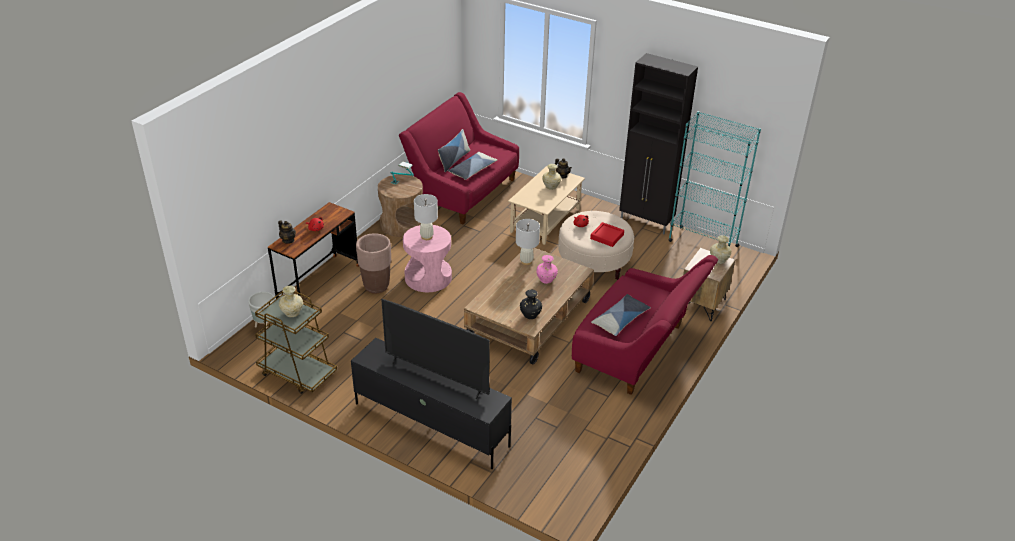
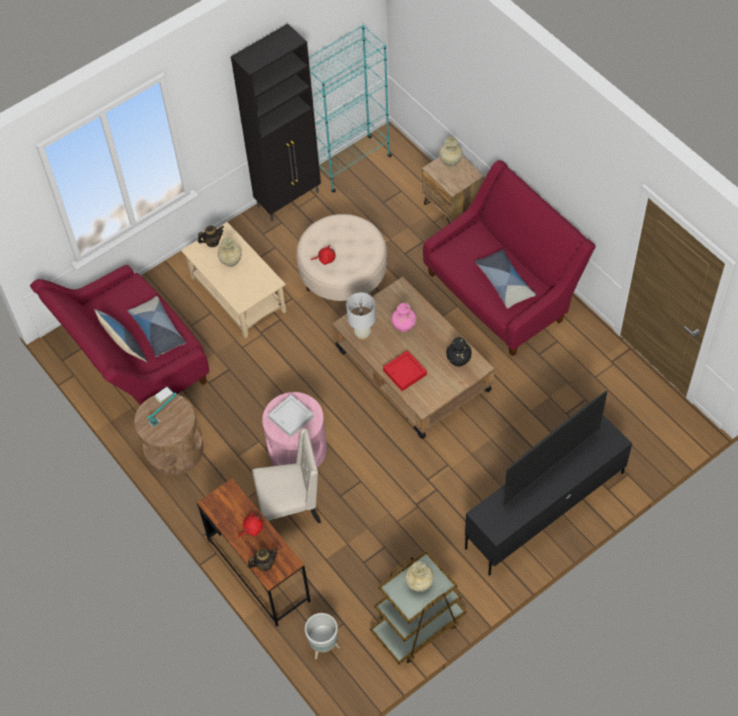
camera: 65 degrees left, 20 degrees up
(376, 286) = (291, 508): brown planter -> beige chair
(426, 237) = (291, 417): white table lamp -> grey tray
(607, 237) = (359, 242): red tray -> red tray (404, 372)

